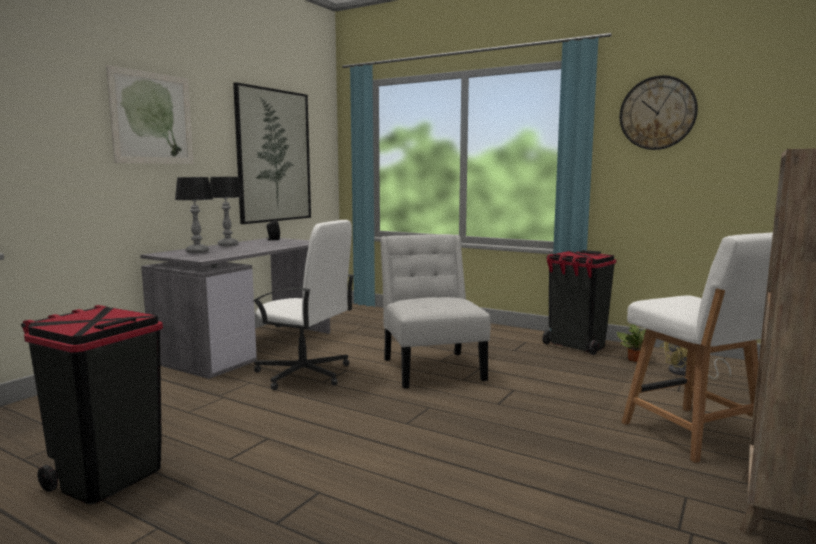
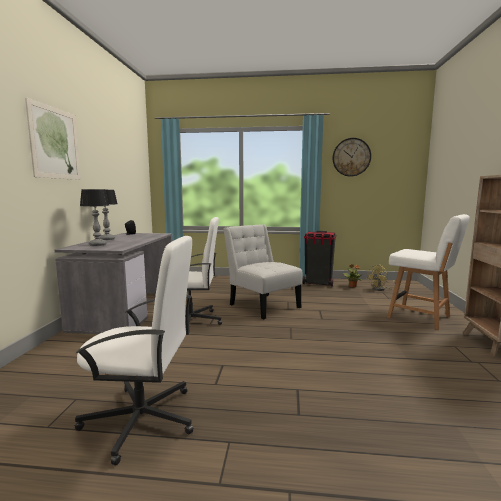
camera: 25 degrees left, 0 degrees up
(107, 477) = (142, 419): black trash can -> white office chair
(274, 156) = (121, 176): picture -> none

